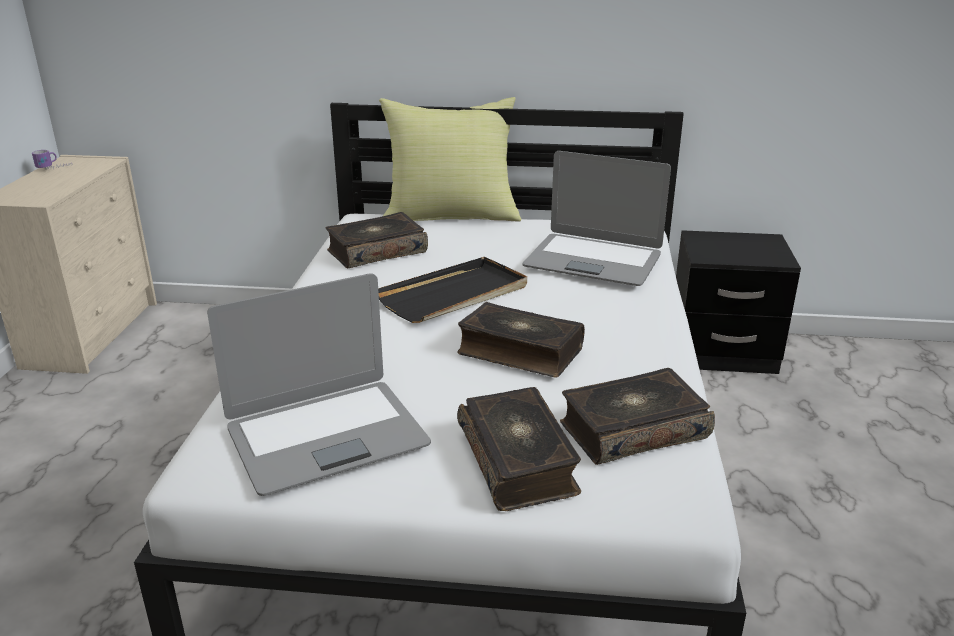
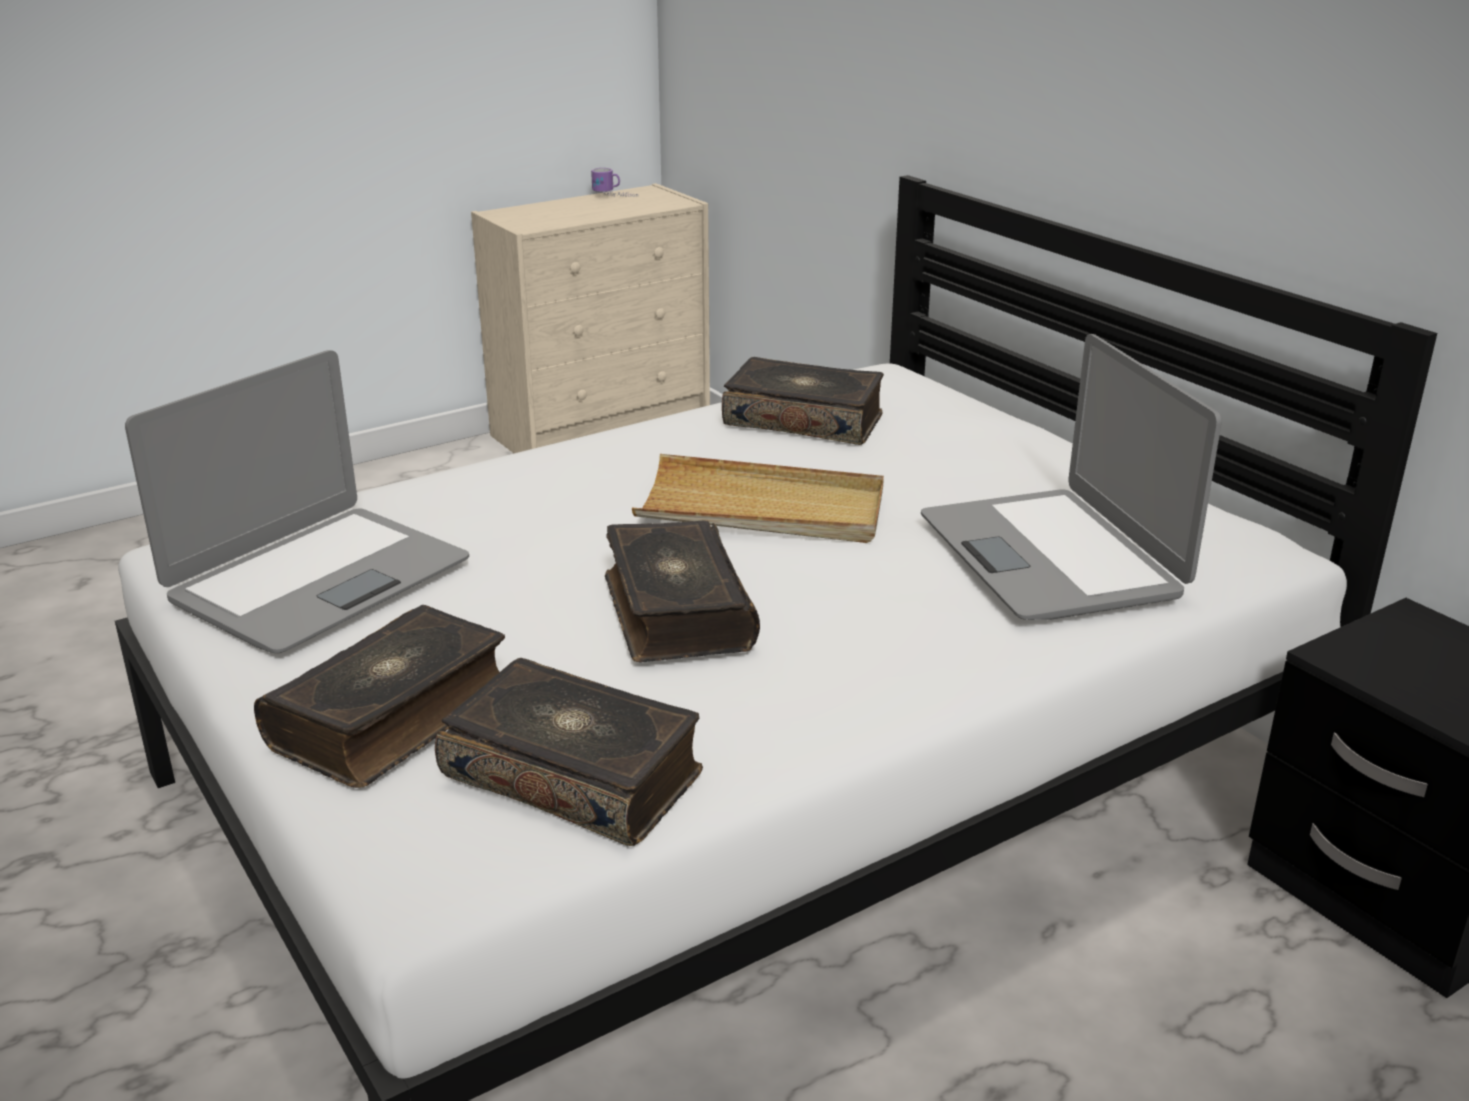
camera: 50 degrees right, 0 degrees up
(326, 436) = (318, 580): laptop -> laptop turned 75 degrees counterclockwise
(451, 215) = (1010, 413): yellow pillow -> none
(454, 295) = (762, 509): black tray -> beige tray

